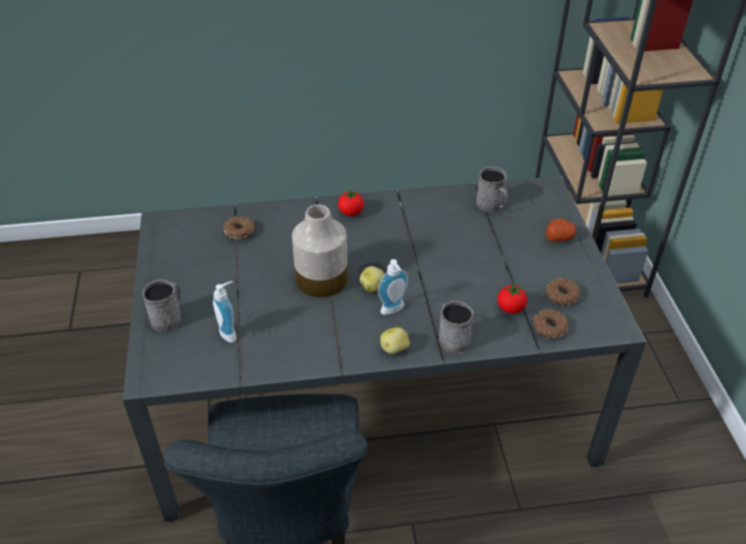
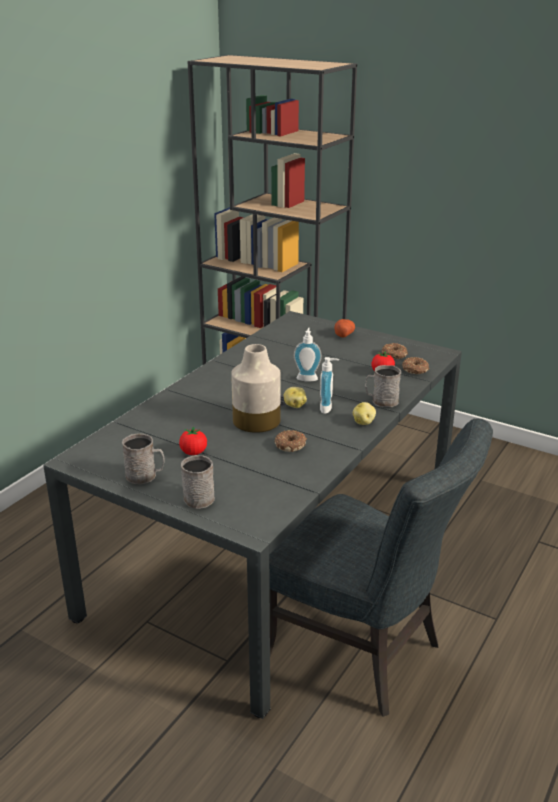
camera: 50 degrees left, 15 degrees down
(230, 332) = (256, 476): soap dispenser -> soap dispenser (307, 378)
(240, 231) = (150, 430): donut -> donut (290, 445)
(351, 212) = (206, 383): tomato -> tomato (193, 453)
(492, 205) = (282, 339): grey mug -> grey mug (145, 476)

